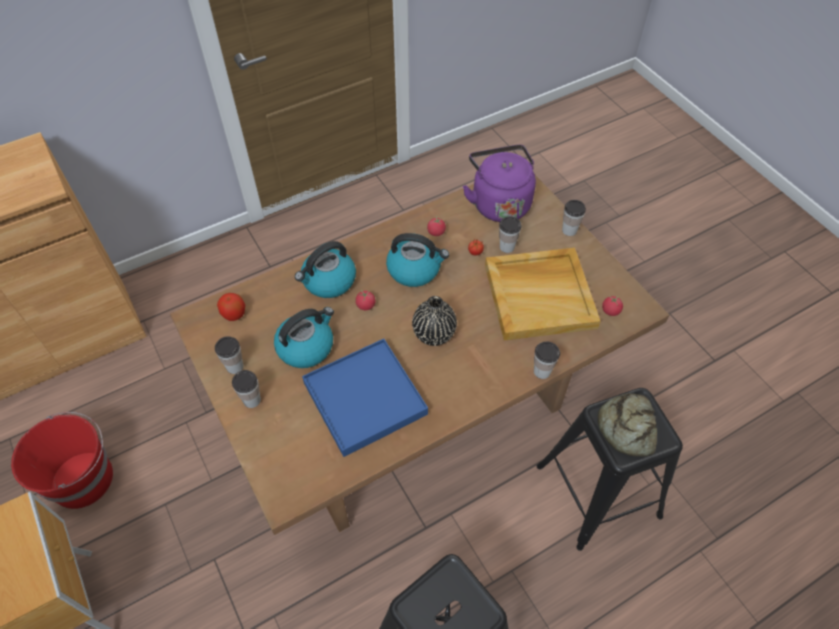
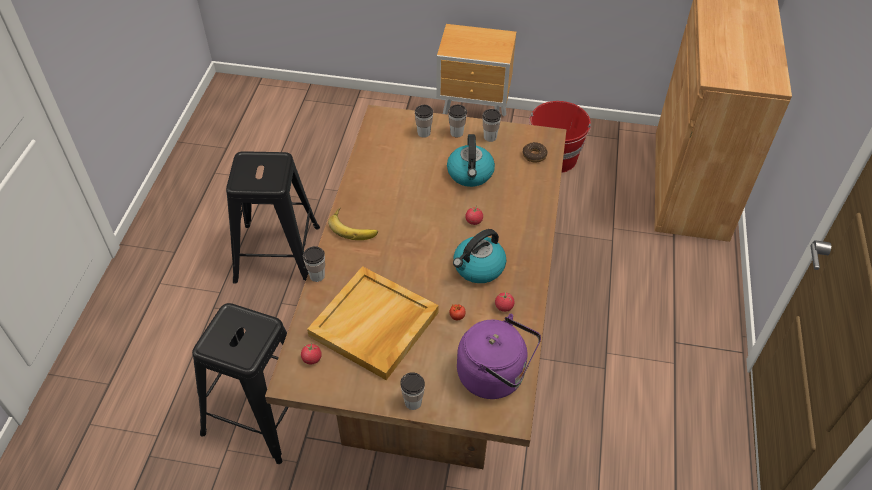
camera: 130 degrees right, 5 degrees down
(234, 314) = (534, 155): apple -> donut
(328, 281) = (516, 214): kettle -> none
(364, 398) = (401, 178): blue tray -> none
(434, 334) = (410, 240): black vase -> none
(462, 388) = (354, 227): none -> banana
(507, 247) = (441, 341): cup -> cup (424, 133)
(626, 428) = (241, 331): bread -> none

